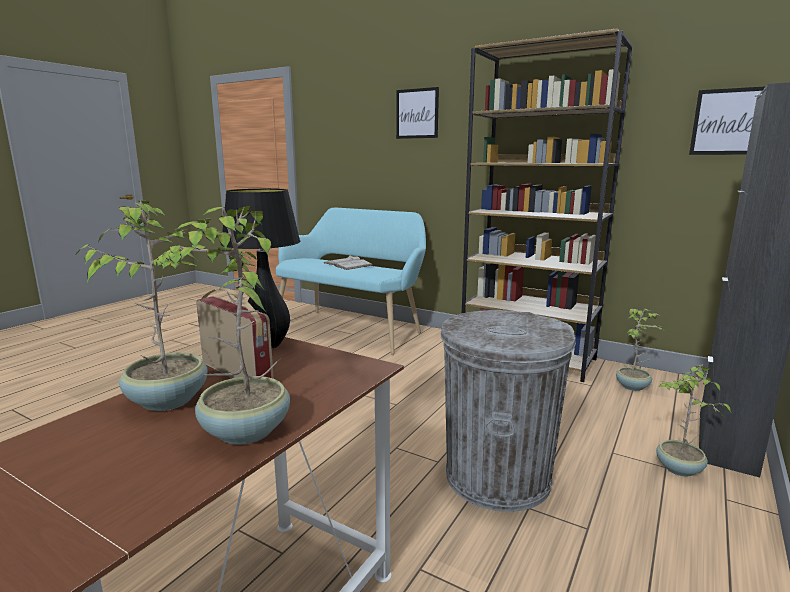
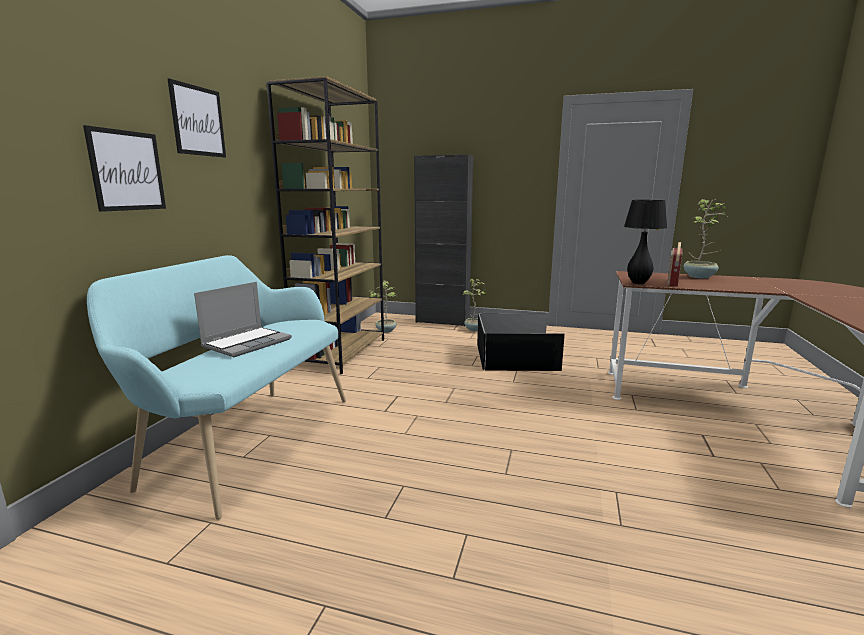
camera: 105 degrees left, 0 degrees up
(168, 399) = (710, 285): potted plant -> none
(347, 264) = (247, 343): white book -> laptop
(497, 477) = (516, 357): grey trash can -> black storage box
(730, 122) = (356, 164): picture -> picture (127, 171)

